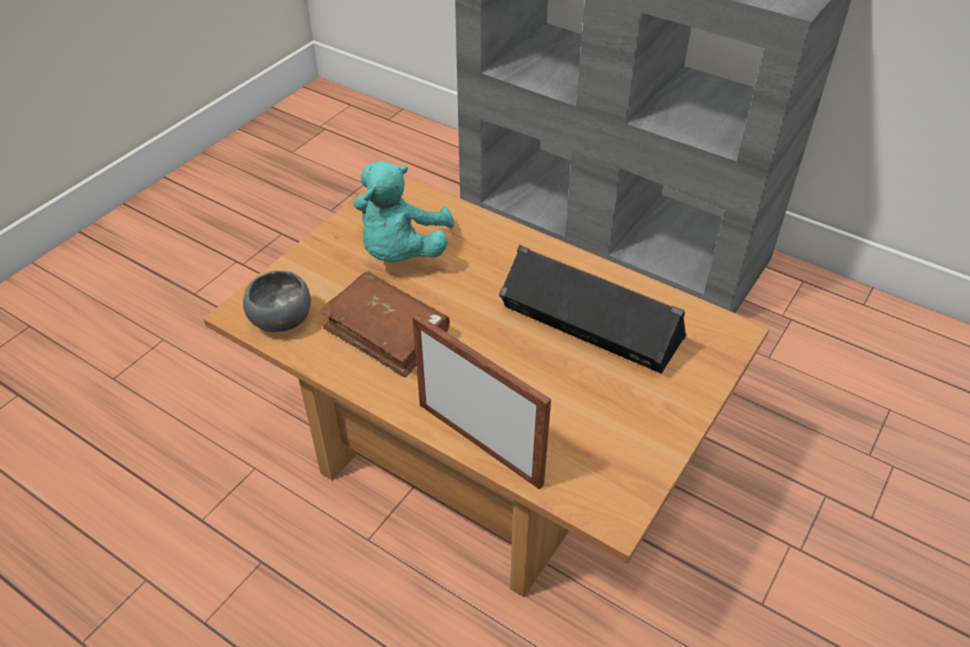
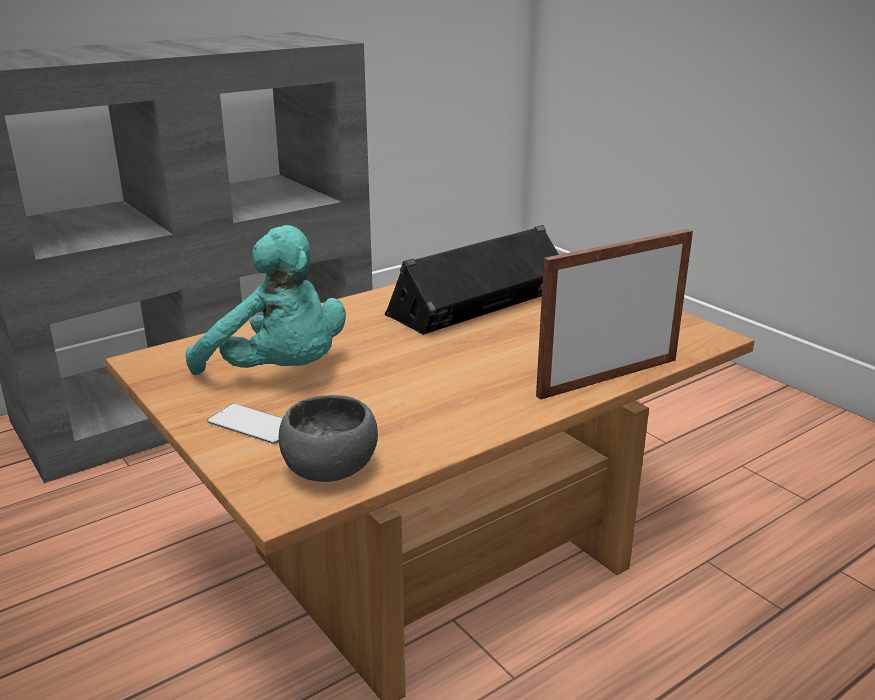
camera: 70 degrees left, 20 degrees down
(326, 267) = (253, 424): none -> phone
(386, 332) = (412, 401): brown book -> none

